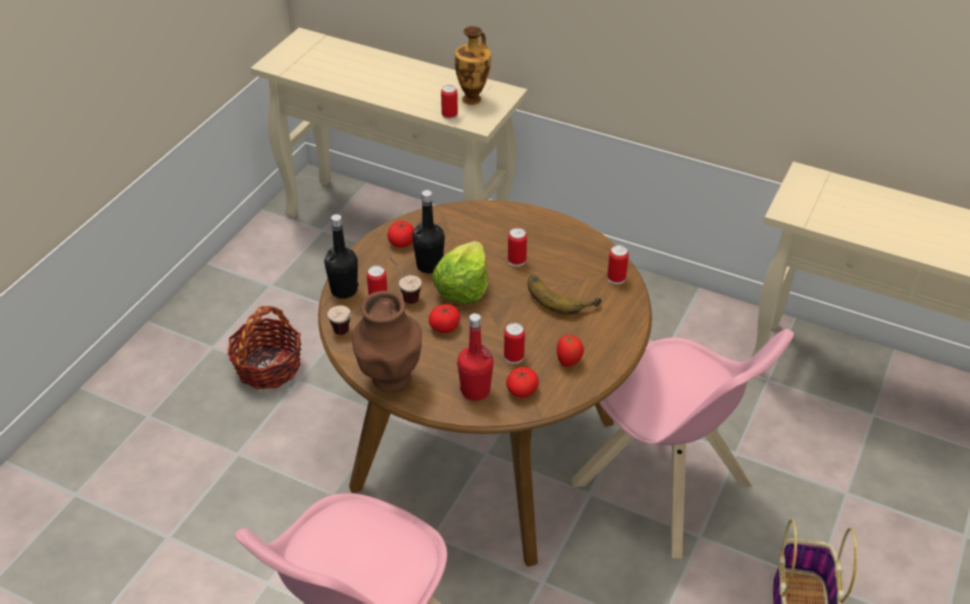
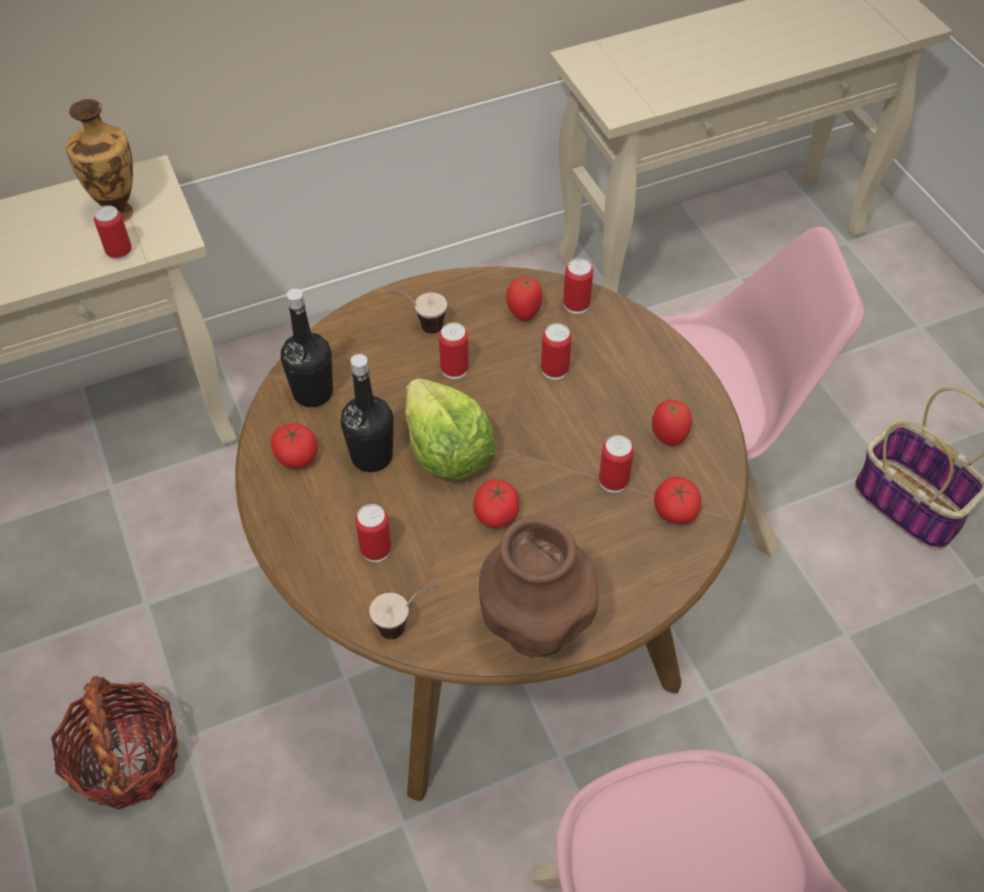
camera: 50 degrees left, 10 degrees up
(344, 290) = (320, 576): black bottle -> black bottle (313, 393)
(405, 294) = (397, 516): cup -> cup (418, 327)
(475, 390) = (635, 556): red bottle -> none
(561, 295) = (554, 369): banana -> can
(585, 263) = (523, 313): none -> tomato

